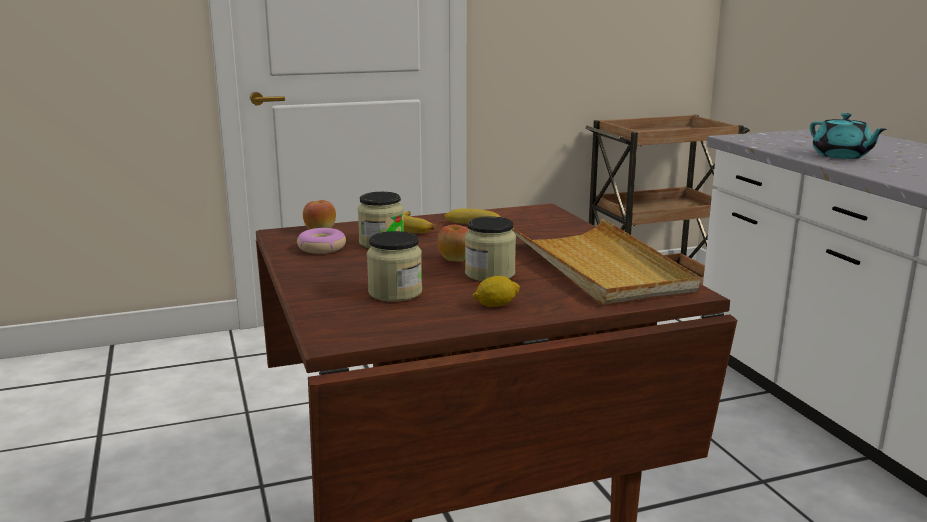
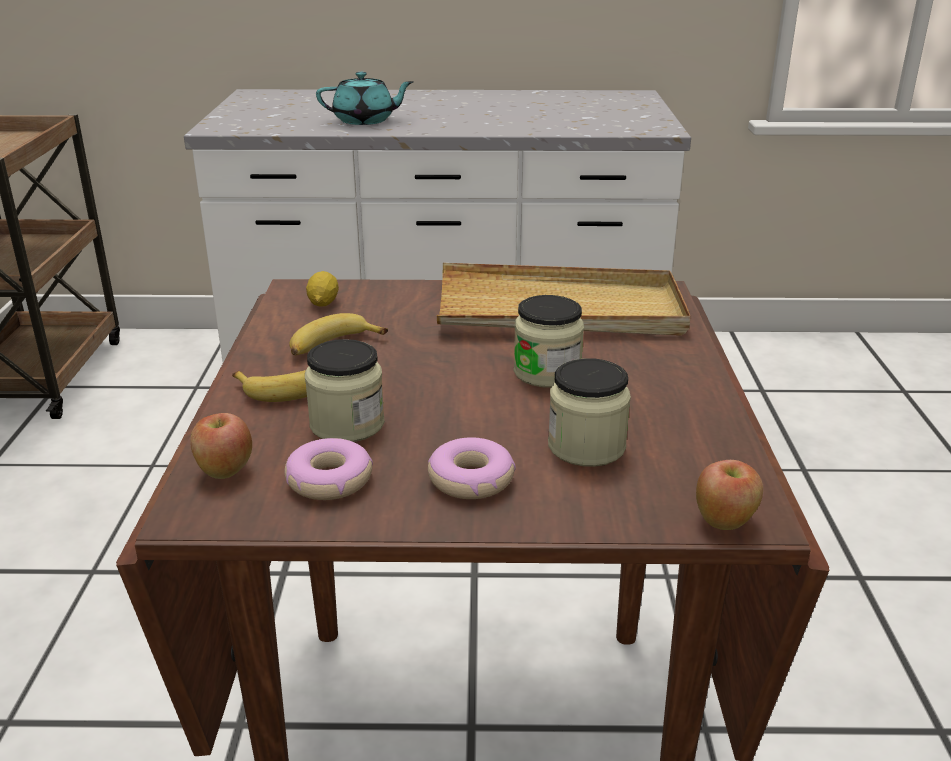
camera: 70 degrees left, 10 degrees up
(338, 272) = (471, 480): none -> donut
(455, 260) = (474, 384): apple -> apple (725, 521)
(495, 305) = (660, 389): lemon -> lemon (323, 302)

